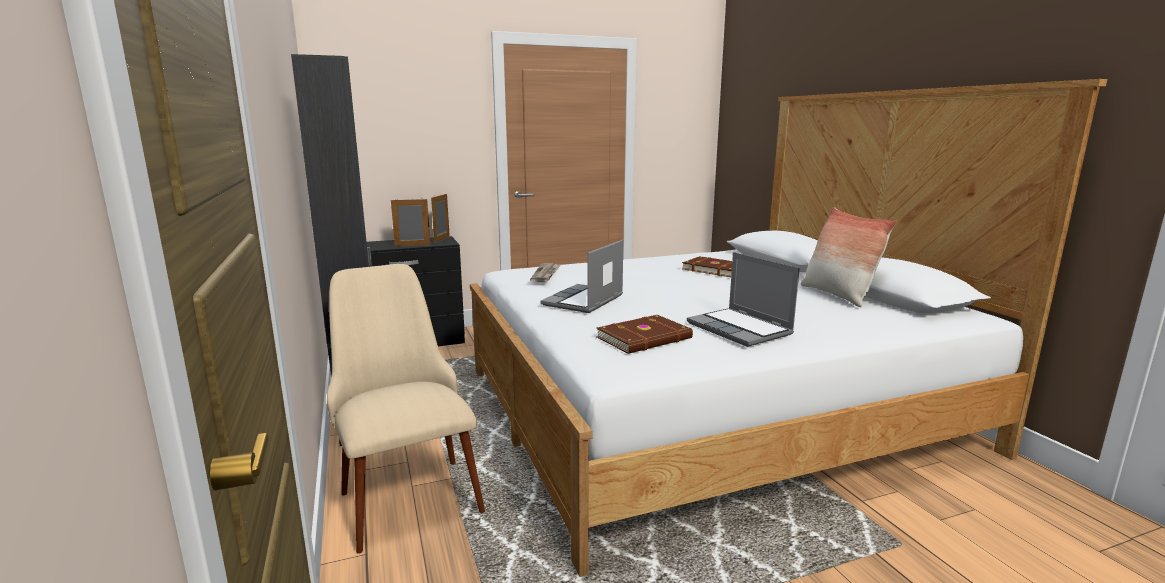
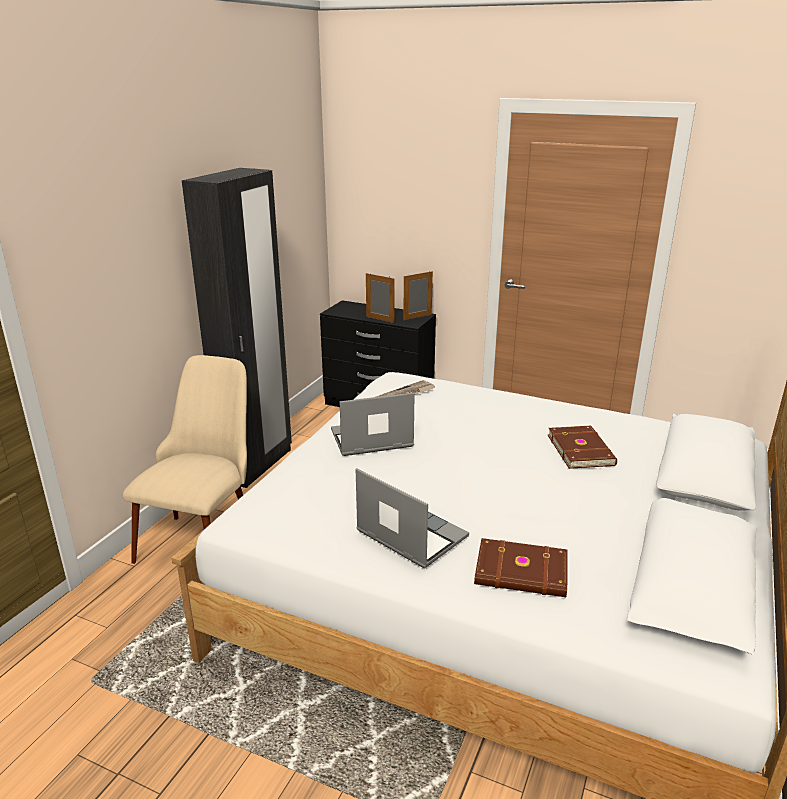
camera: 45 degrees right, 10 degrees up
(645, 338) = (320, 504): brown book -> brown book (521, 573)
(740, 329) = (409, 535): laptop -> laptop turned 120 degrees clockwise
(837, 295) = (625, 547): pillow -> none

